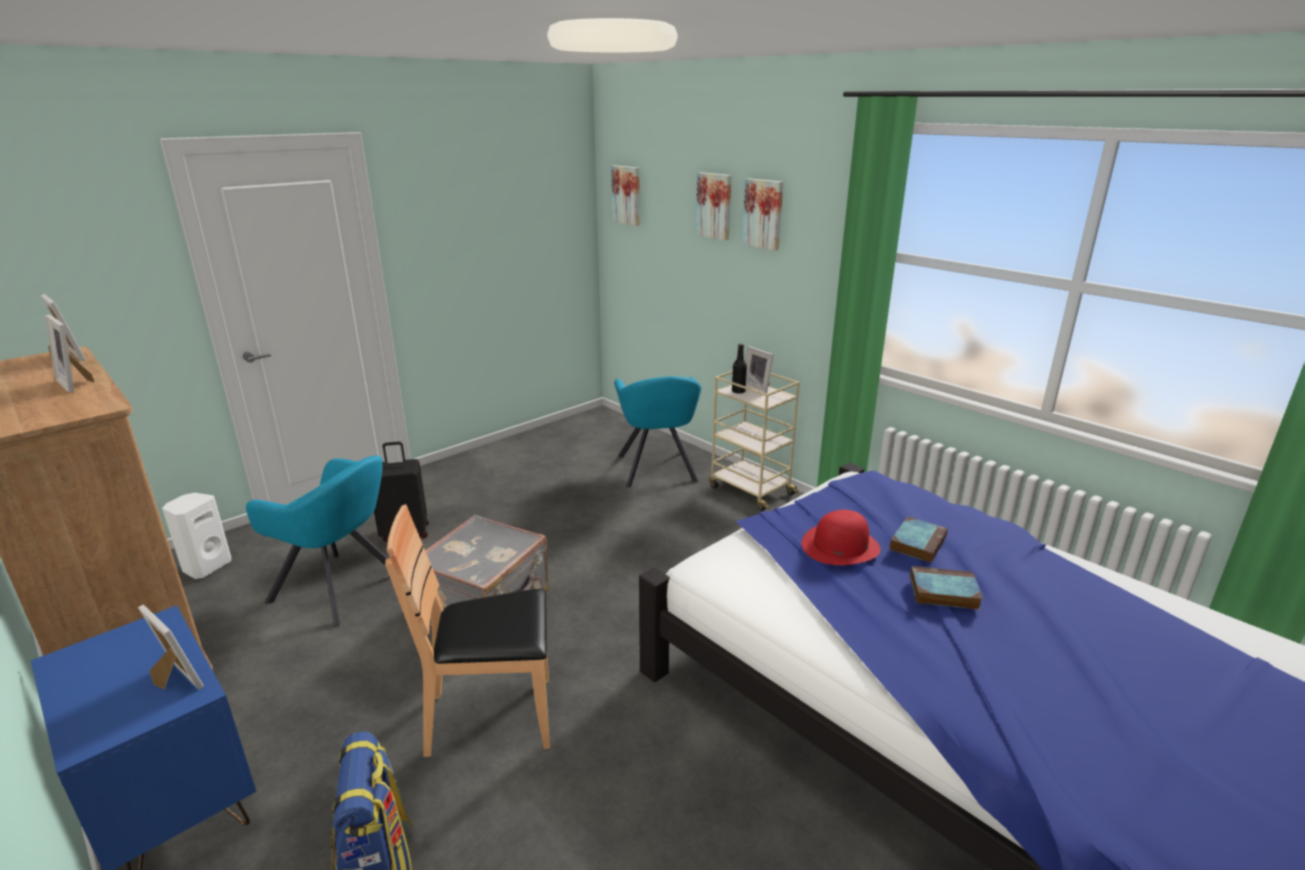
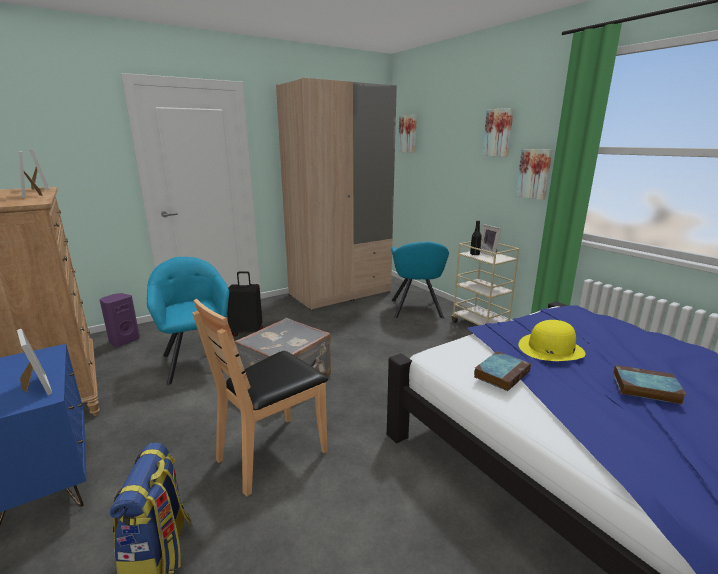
camera: 10 degrees right, 5 degrees down
(206, 566) = (124, 341): white speaker -> purple speaker
(341, 588) = (198, 360): turquoise armchair -> turquoise armchair turned 150 degrees counterclockwise
(492, 718) = (272, 454): brown chair -> brown chair turned 45 degrees counterclockwise
(537, 449) = (340, 293): none -> beige wardrobe
(715, 205) = (465, 132): picture -> picture (534, 173)
(840, 546) = (550, 348): red hat -> yellow hat
(917, 543) = (617, 351): book -> book (501, 373)

